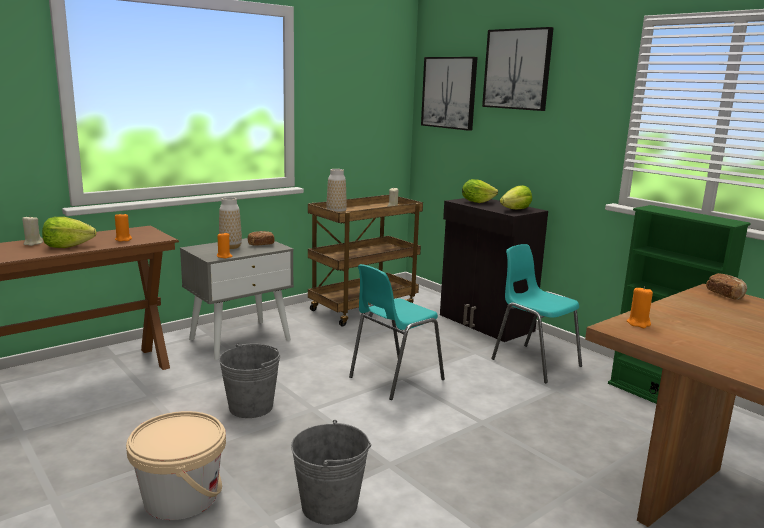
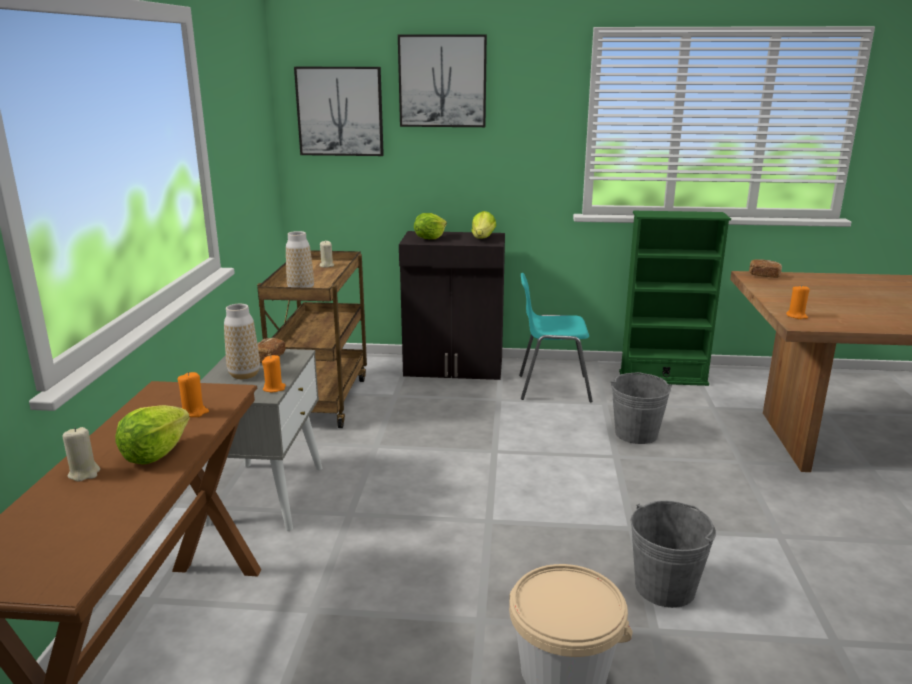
camera: 45 degrees left, 5 degrees up
(251, 407) = (436, 553): grey bucket -> grey bucket (636, 434)
(393, 378) = (490, 456): turquoise chair -> none

